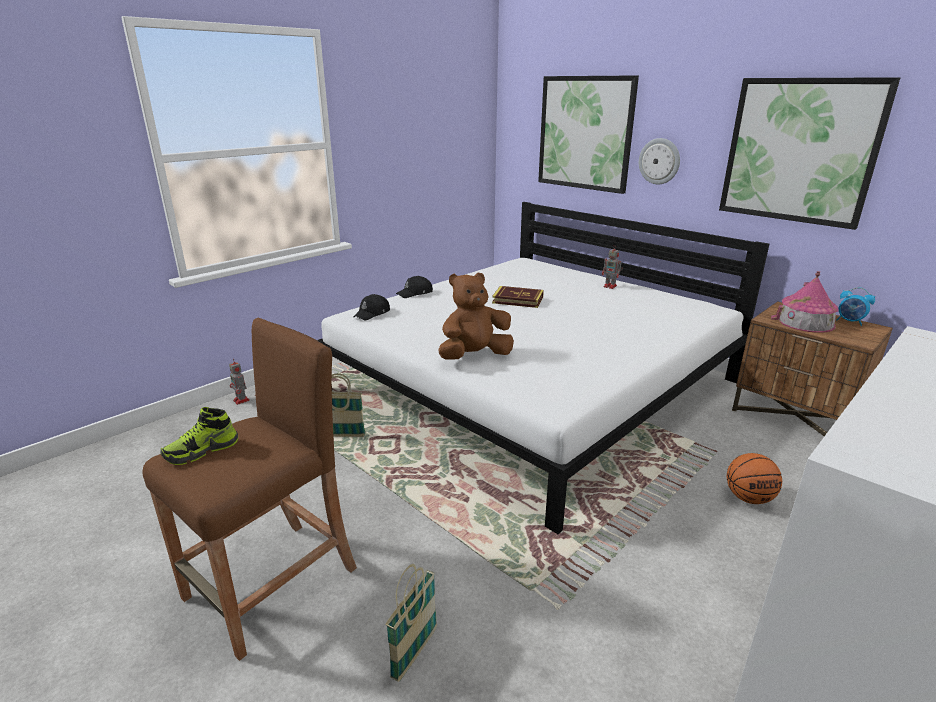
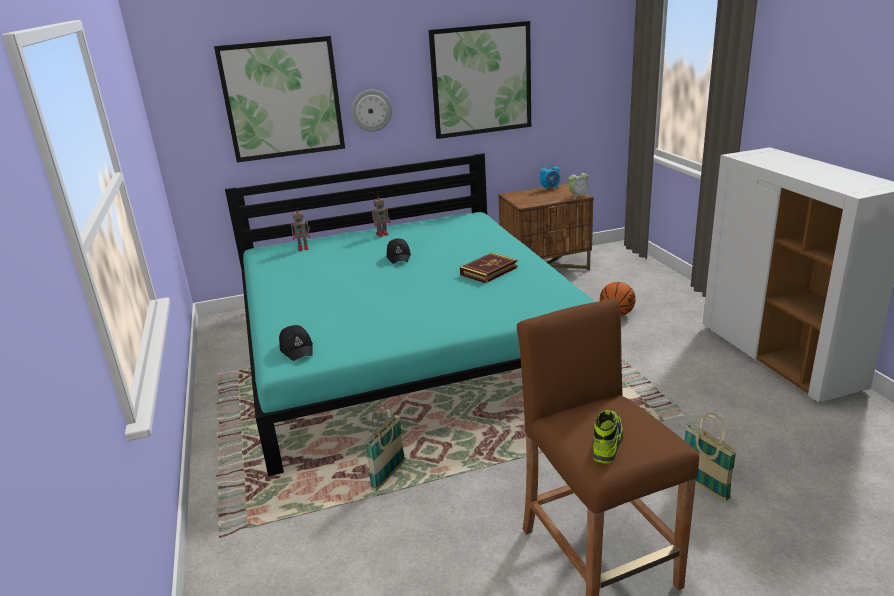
camera: 60 degrees left, 0 degrees up
(202, 451) = (606, 443): shoe -> shoe turned 150 degrees counterclockwise
(241, 400) = (220, 552): toy robot -> toy robot (304, 248)
(415, 293) = (270, 317): black cap -> black cap (399, 256)
(474, 356) = (459, 316): brown plush toy -> none
(518, 300) = (362, 273): book -> book (489, 271)
(533, 385) = (406, 345): white bed -> turquoise bed
(804, 322) = (538, 198): toy house -> none
(857, 341) = (578, 196): none -> alarm clock

